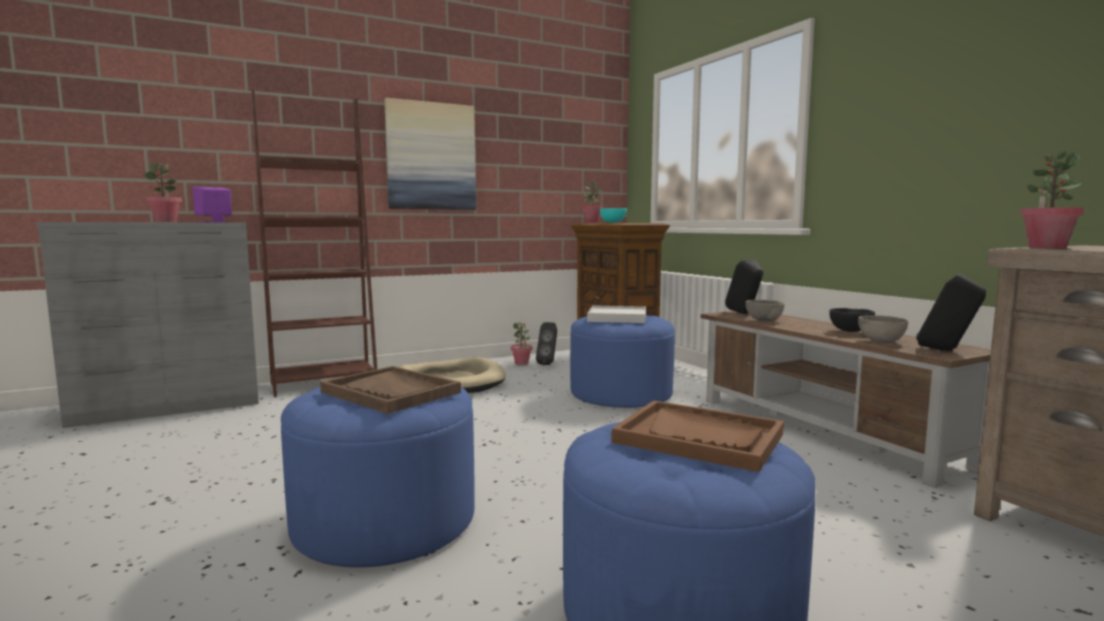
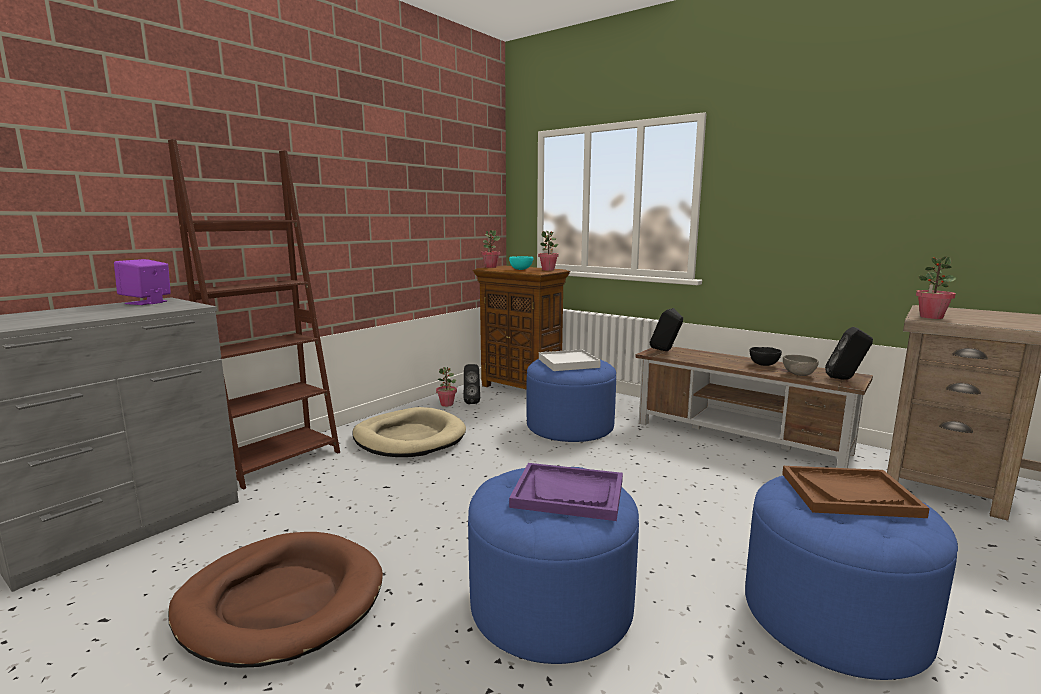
camera: 25 degrees left, 5 degrees up
(166, 222) = (111, 313): potted plant -> potted plant (548, 270)
(193, 469) = (281, 601): none -> brown dog bed
(391, 392) = (568, 494): brown tray -> purple tray
(431, 156) = (353, 210): picture -> none
(764, 321) = (693, 359): grey bowl -> none

